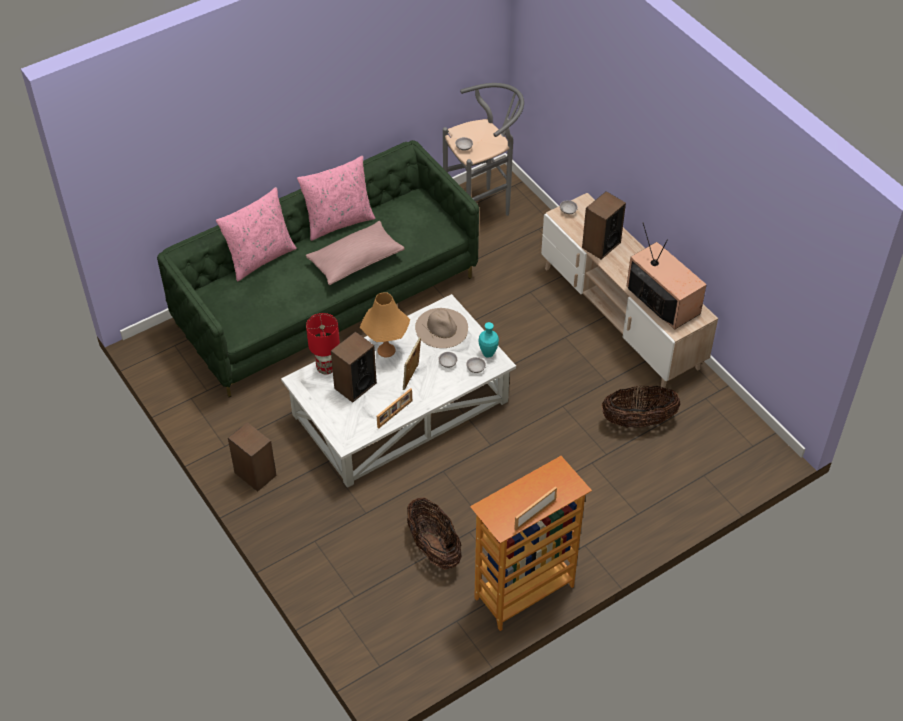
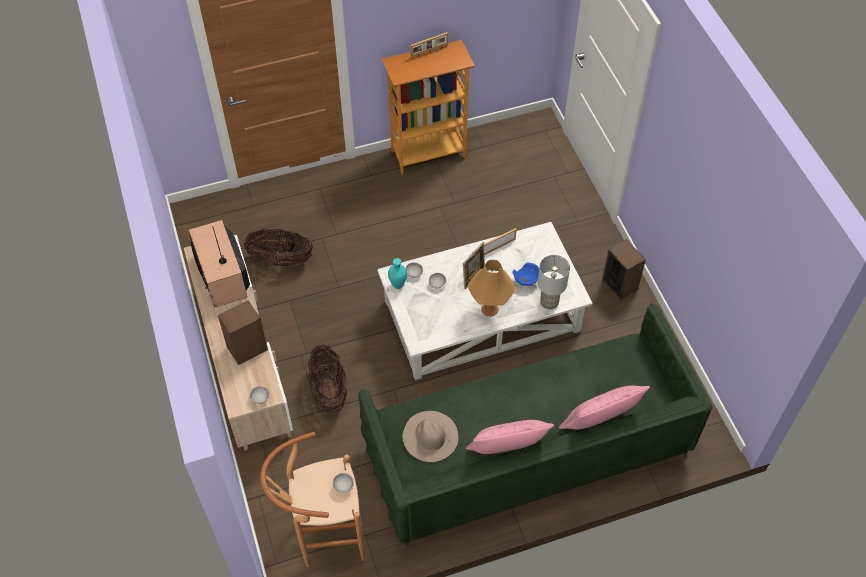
camera: 165 degrees left, 5 degrees up
(326, 368) = (549, 303): red table lamp -> grey table lamp
(355, 261) = (499, 398): pink pillow -> none
(355, 385) = (526, 280): speaker -> blue bowl
(434, 547) = (485, 197): basket -> basket (329, 390)
(442, 328) = (431, 320): beige hat -> beige hat (430, 436)
(483, 207) = (324, 538): grey stool -> brown stool

